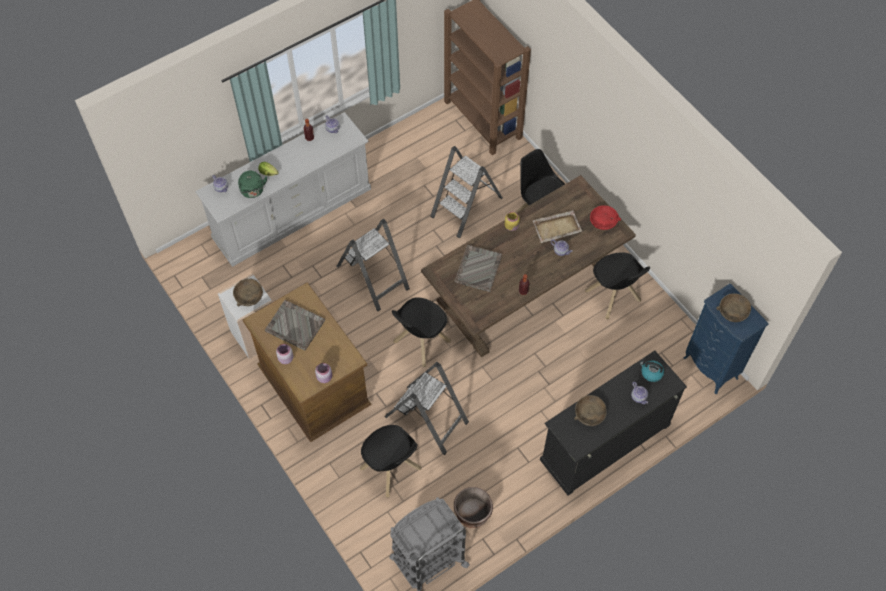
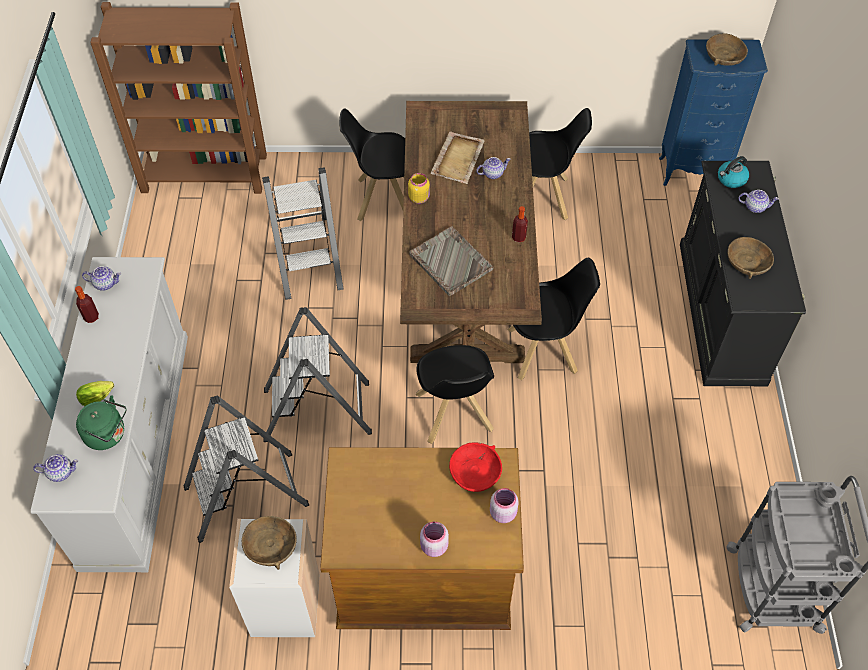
camera: 55 degrees left, 5 degrees down
(294, 325) = (387, 503): grey tray -> none
(391, 469) = (614, 554): black chair -> black chair (544, 350)
(427, 419) = (569, 470): grey step ladder -> grey step ladder (247, 495)
(472, 513) = (733, 498): brown planter -> none
(603, 221) = (485, 116): red bowl -> red bowl (475, 471)

